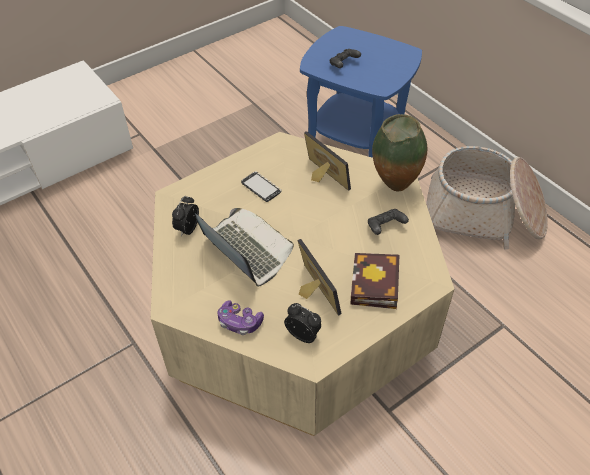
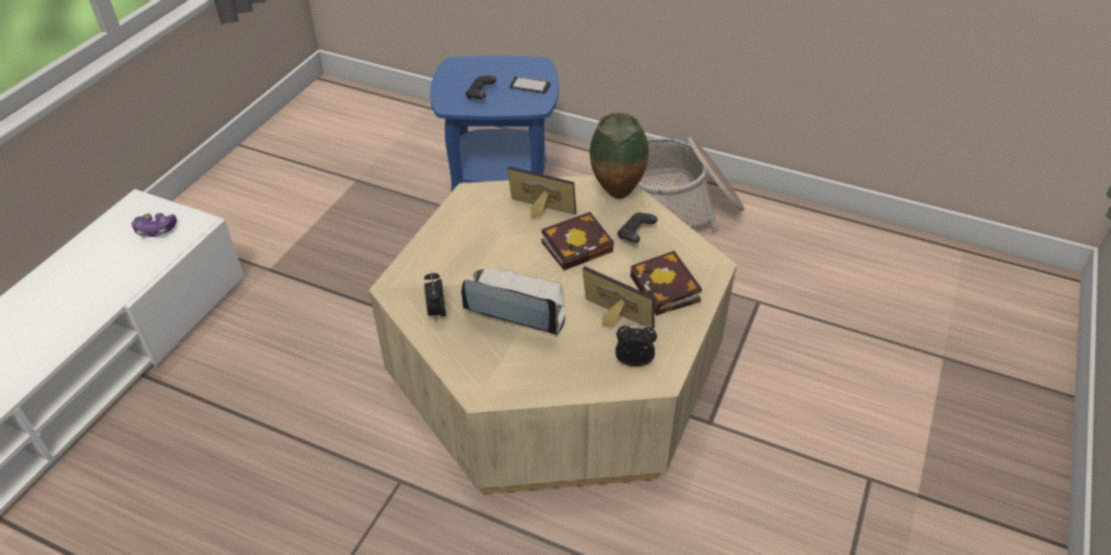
camera: 30 degrees left, 5 degrees down
(239, 322) = (563, 376): game controller -> game controller (156, 230)
(261, 187) = (483, 243): phone -> phone (530, 86)
(332, 218) = (579, 245): none -> book

